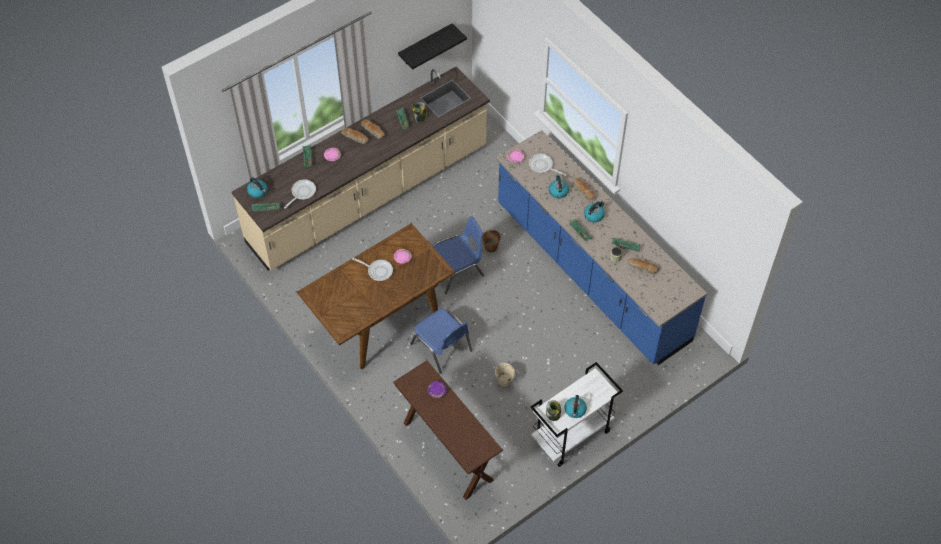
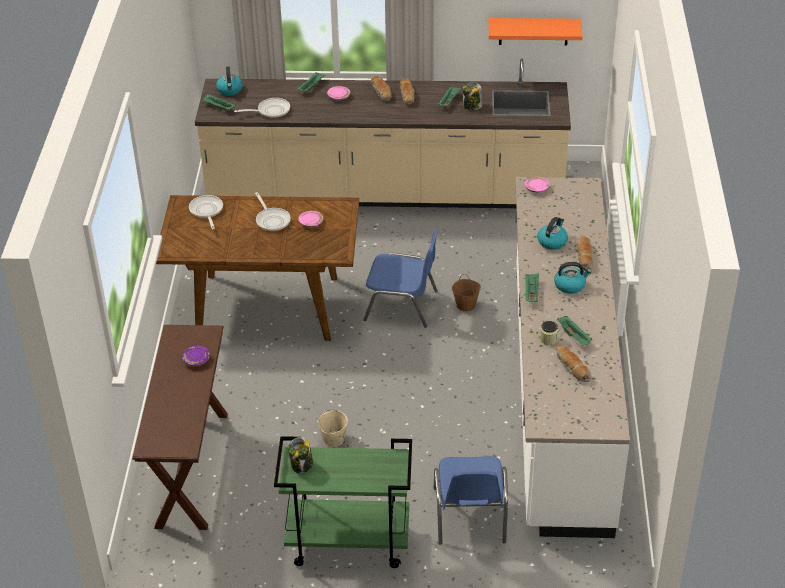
camera: 40 degrees right, 15 degrees down
(425, 45) = (533, 31): black shelf -> orange shelf
(442, 348) = (302, 368): blue chair -> blue chair (470, 516)
(542, 166) = (561, 210): frying pan -> frying pan (206, 211)
(571, 436) = (347, 543): white cart -> green cart
(575, 410) = (332, 477): kettle -> none
(591, 273) = (558, 393): blue counter -> white counter

